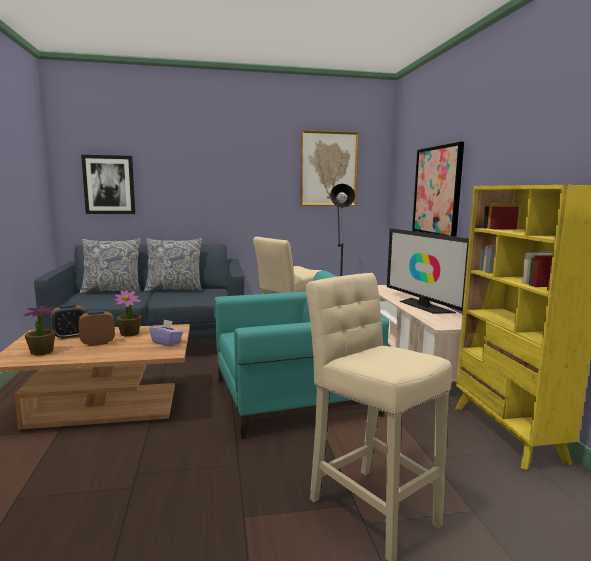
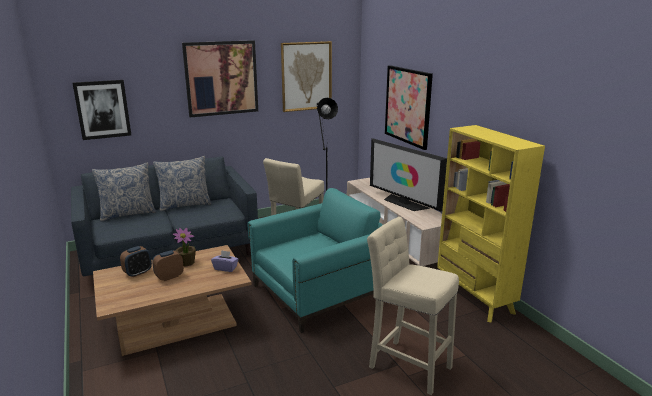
camera: 15 degrees left, 10 degrees up
(42, 352) = (131, 293): potted plant -> none
(234, 163) = (221, 78): none -> picture

